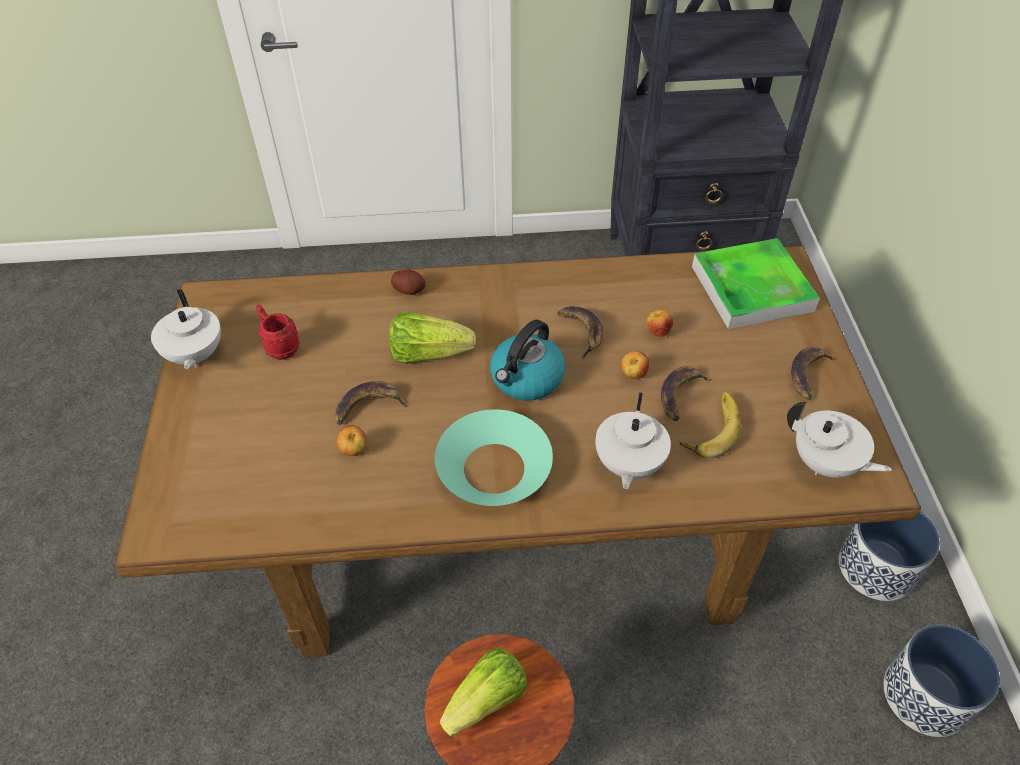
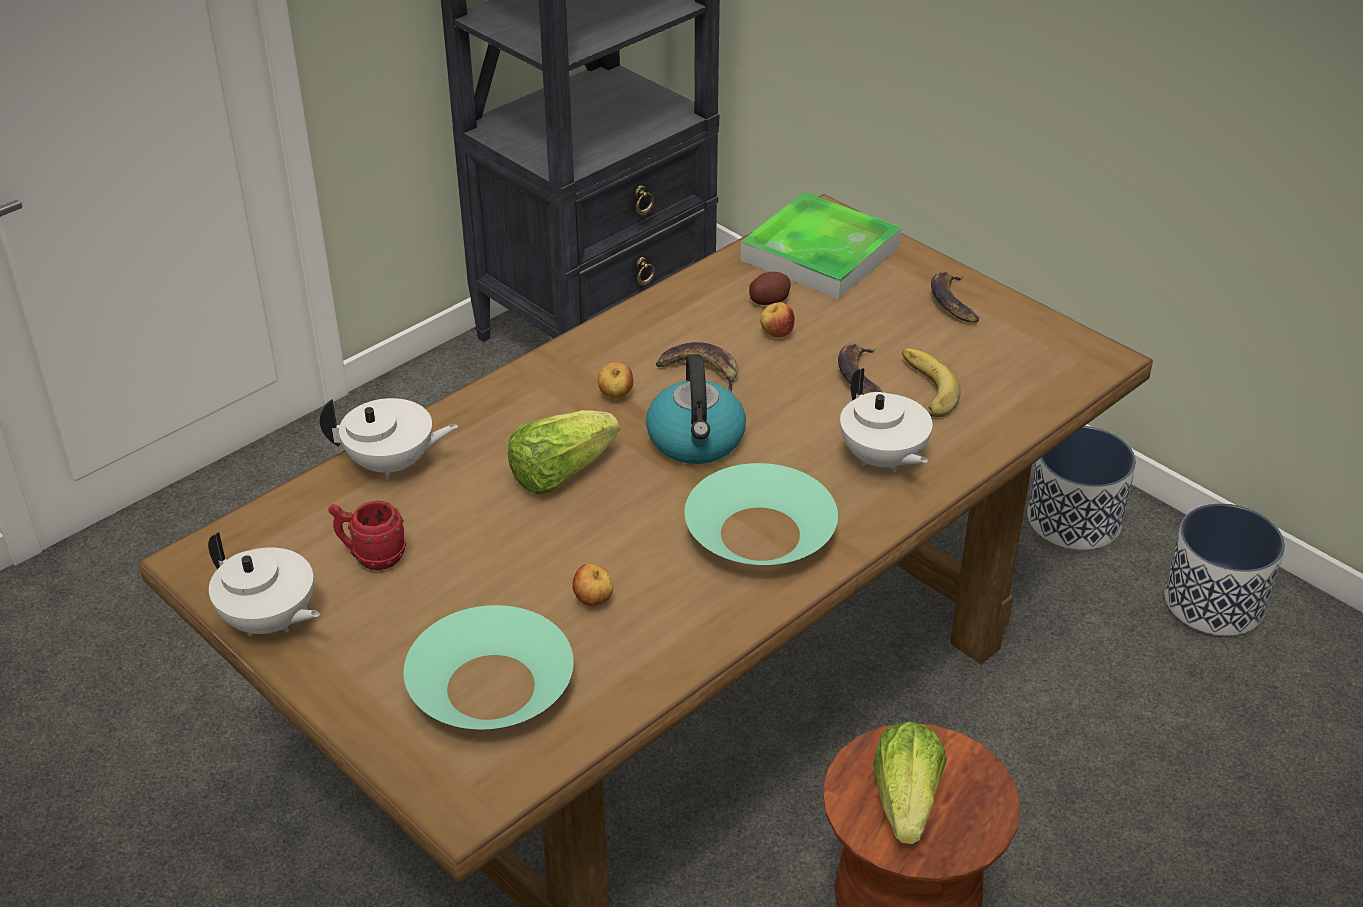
camera: 40 degrees left, 10 degrees down
(246, 468) = (491, 686): none -> turquoise bowl
(368, 406) = (555, 554): banana -> none
(409, 290) = (458, 425): potato -> potato (769, 300)
(633, 375) = (797, 383): apple -> apple (615, 396)
(825, 464) = (1046, 366): white teapot -> white teapot (392, 464)

